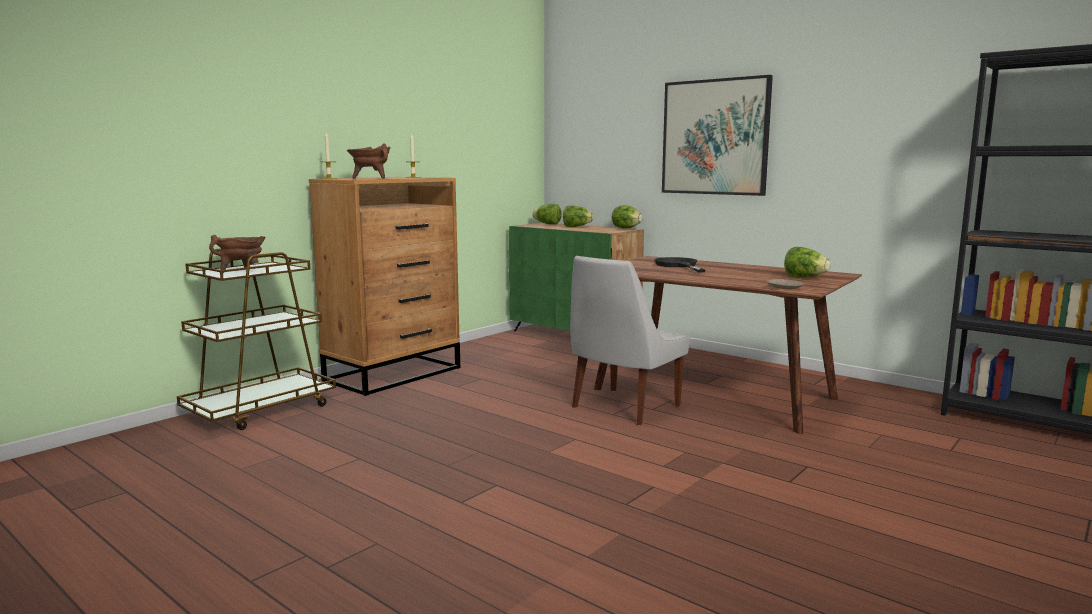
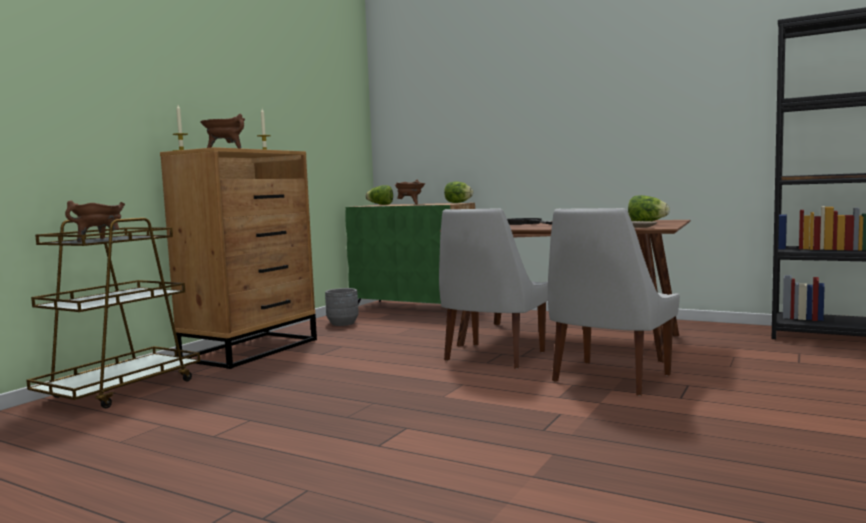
camera: 10 degrees left, 5 degrees down
(494, 349) = (343, 323): none -> grey planter
(576, 227) = (410, 204): lettuce -> brown cooking pot
(715, 137) = (537, 113): picture -> none
(727, 449) = (609, 379): none -> white chair

